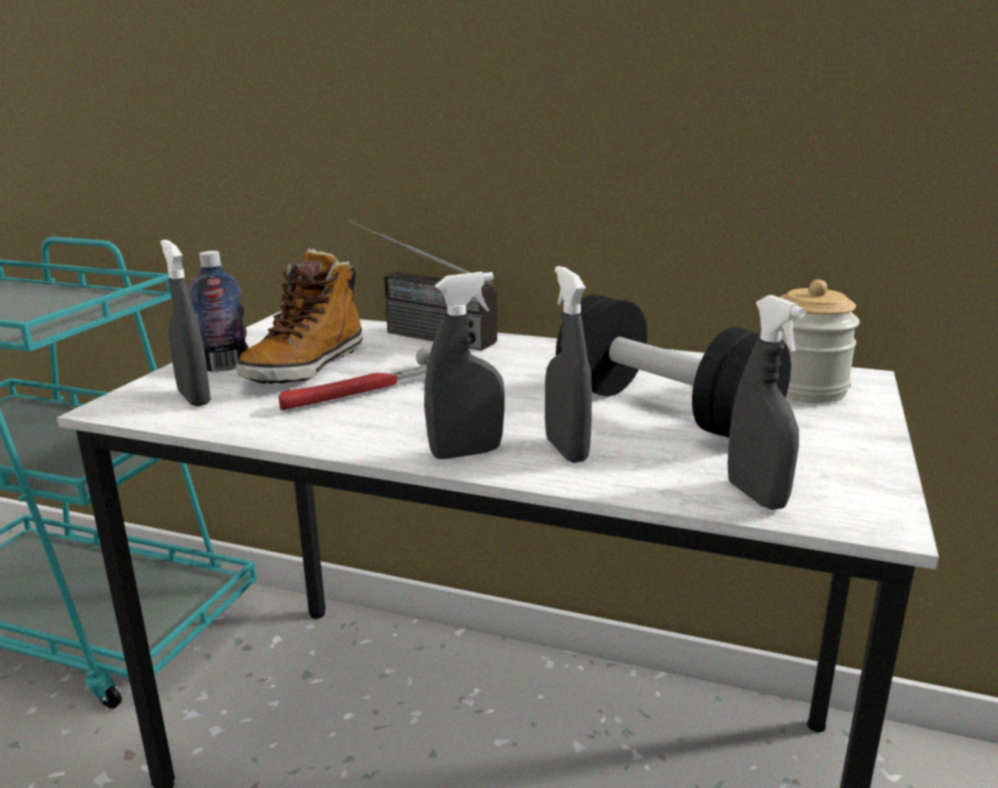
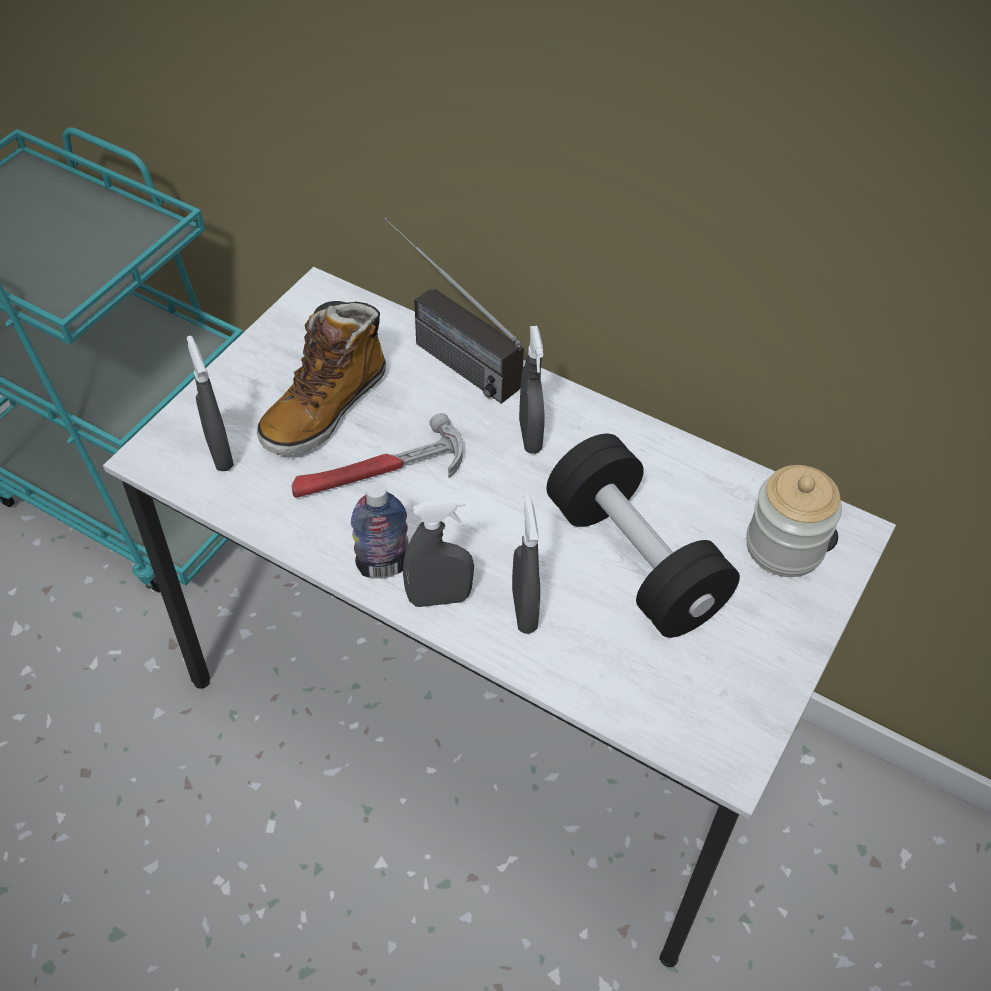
camera: 10 degrees right, 30 degrees up
(225, 366) = (250, 393): bottle -> bottle (383, 566)
(756, 495) = (653, 710): grey spray bottle -> grey spray bottle (530, 436)

